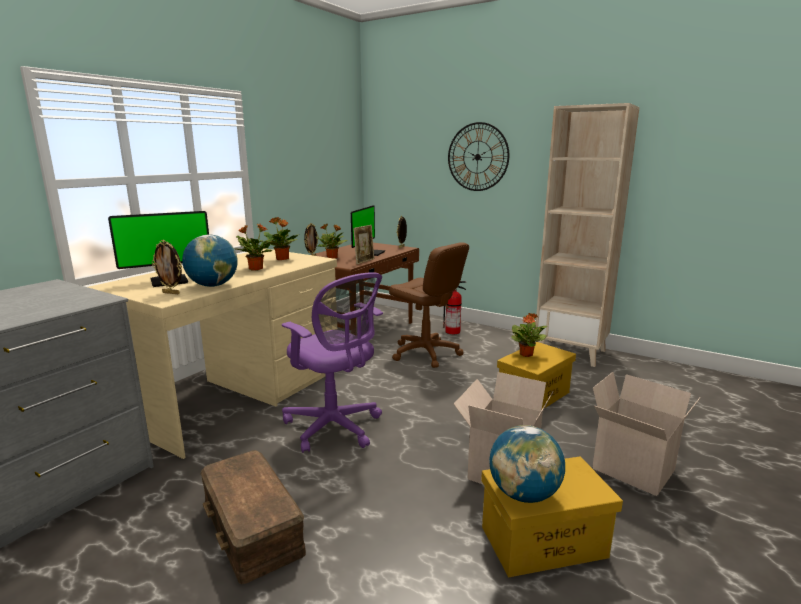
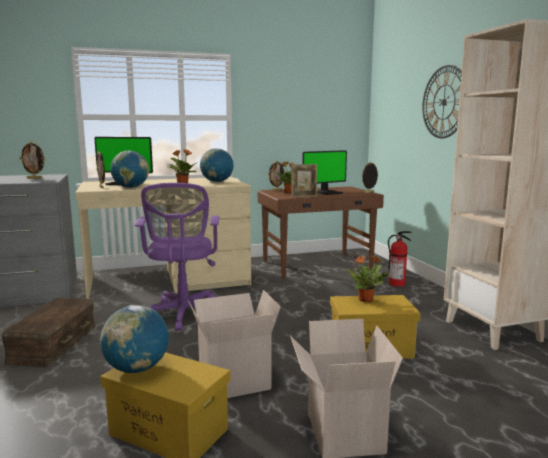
camera: 40 degrees right, 5 degrees down
(45, 297) = (34, 178): none -> picture frame
(282, 259) = (217, 182): potted plant -> globe
(425, 353) = (338, 292): brown office chair -> none

